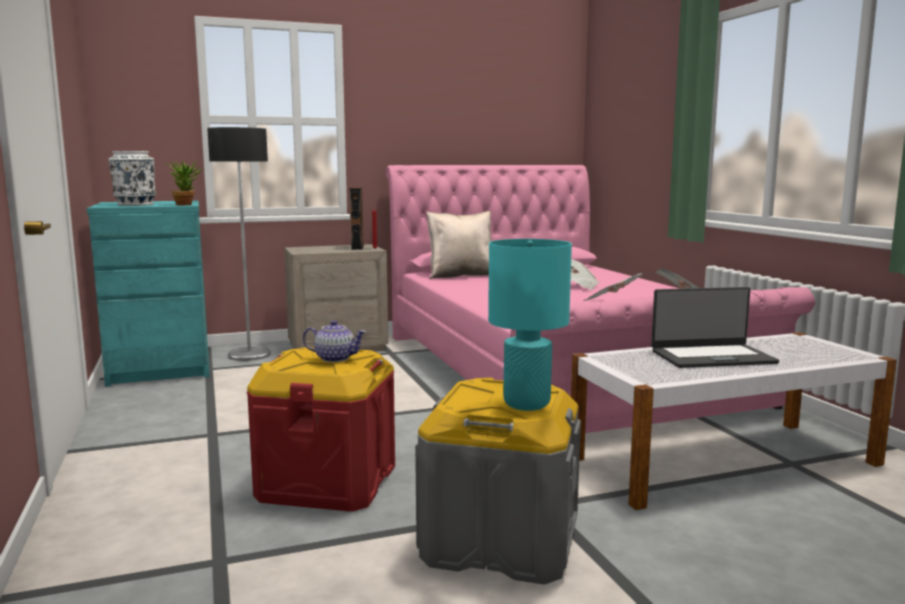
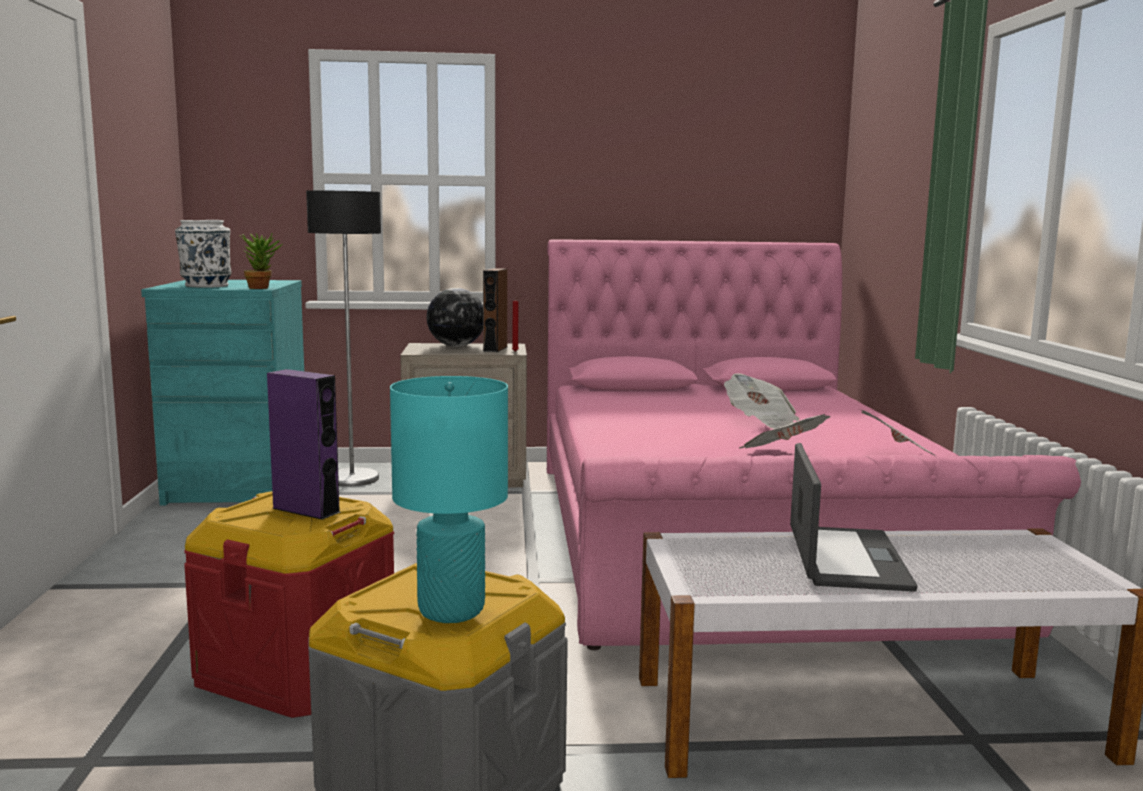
camera: 15 degrees right, 0 degrees up
(325, 247) = (456, 346): none -> globe
(334, 358) = (306, 510): teapot -> purple speaker
(461, 276) = (625, 395): beige pillow -> none
(711, 357) = (845, 559): laptop -> laptop turned 90 degrees counterclockwise

